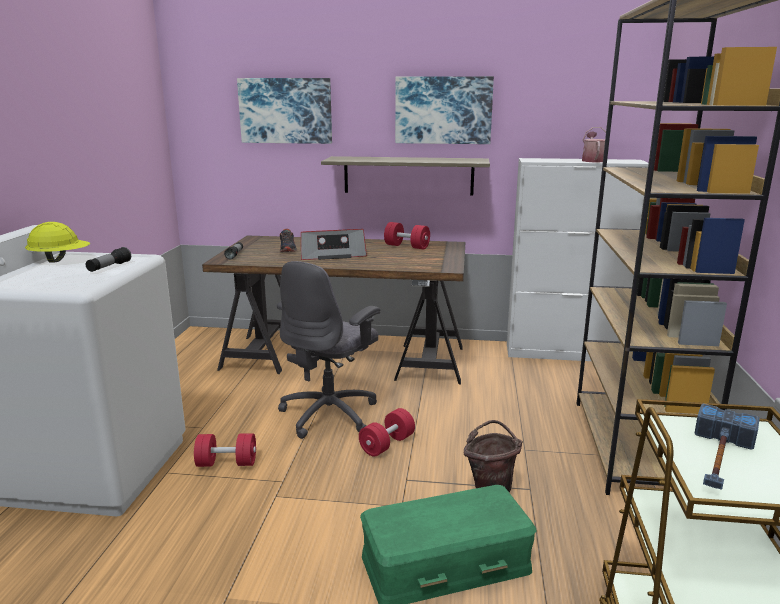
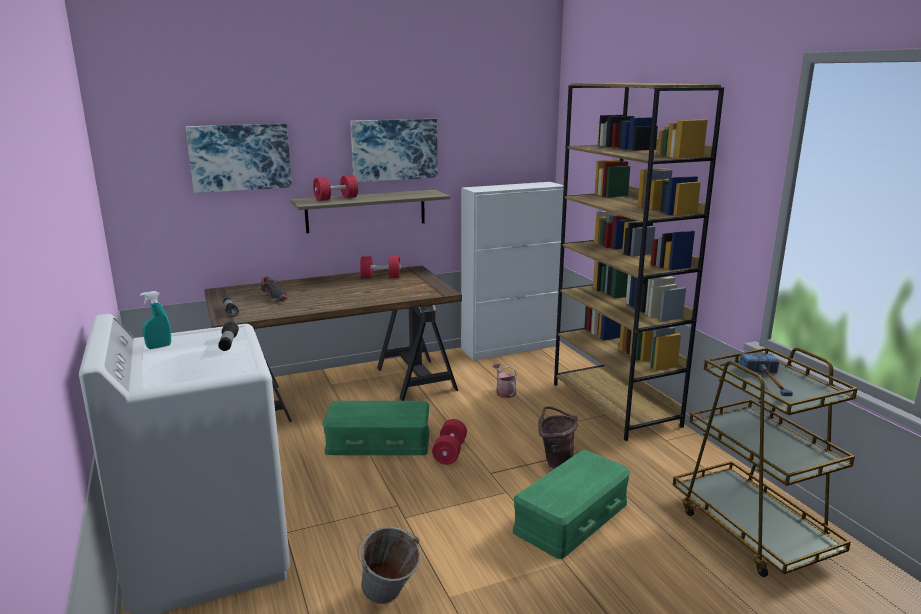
camera: 30 degrees left, 0 degrees up
(61, 260) = (159, 347): yellow hard hat -> turquoise spray bottle
(173, 575) = (389, 600): none -> grey bucket
(227, 463) = (333, 507): red dumbbell -> red dumbbell (336, 198)
(330, 414) = (378, 442): grey office chair -> green storage box
(332, 255) = (327, 296): radio -> none
(592, 160) = (522, 186): watering can -> watering can (504, 392)

